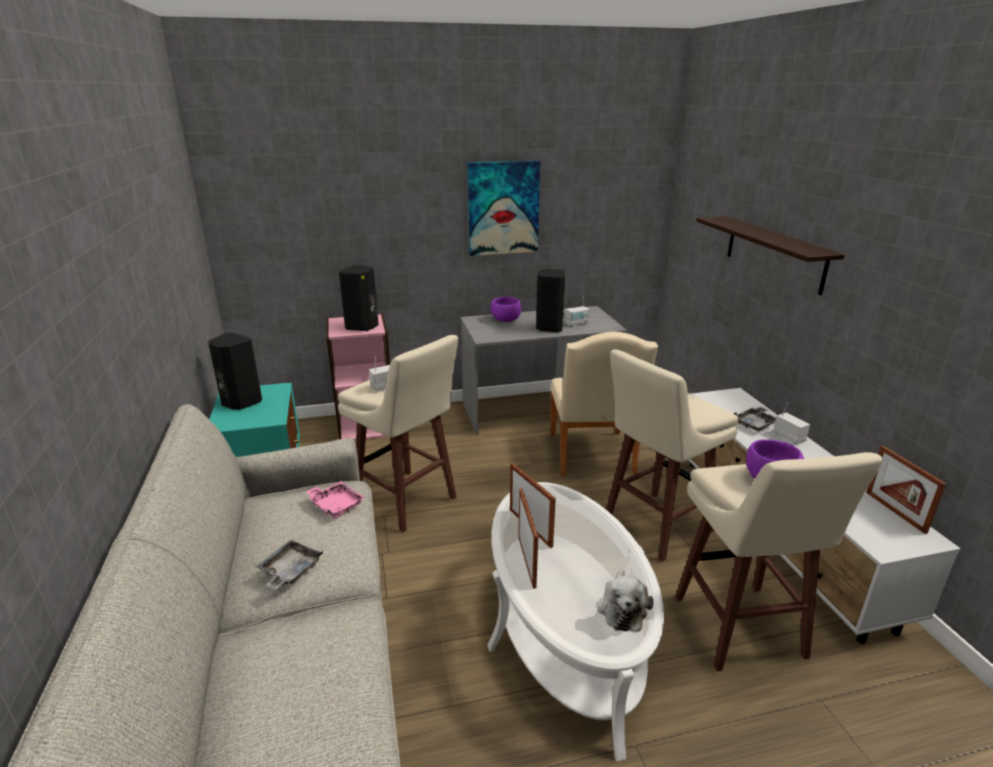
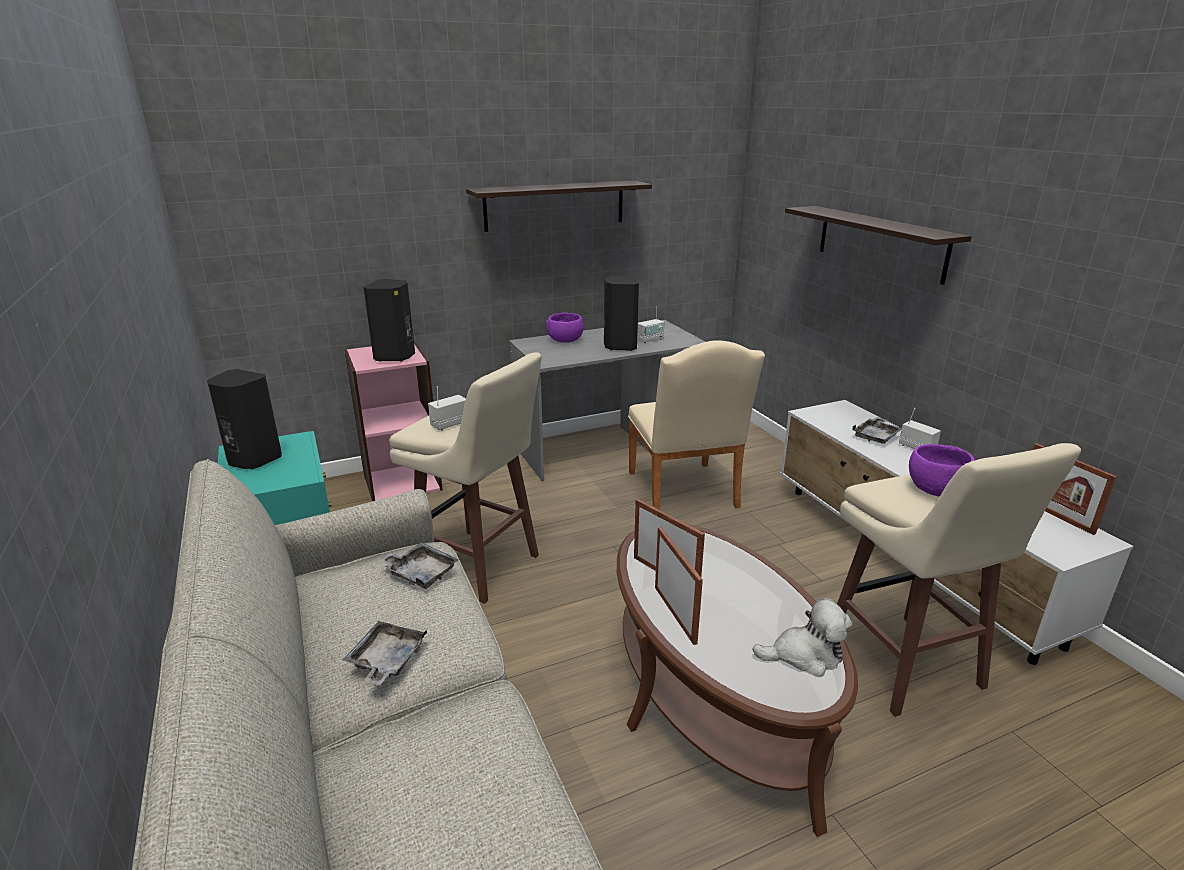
camera: 10 degrees left, 0 degrees up
(336, 505) = (420, 573): pink tray -> grey tray
(503, 208) = (555, 205): picture -> shelf
(565, 633) = (714, 697): white coffee table -> brown coffee table
(622, 609) = (804, 655): plush toy -> plush toy turned 90 degrees counterclockwise
(654, 526) = (777, 563): beige stool -> none

